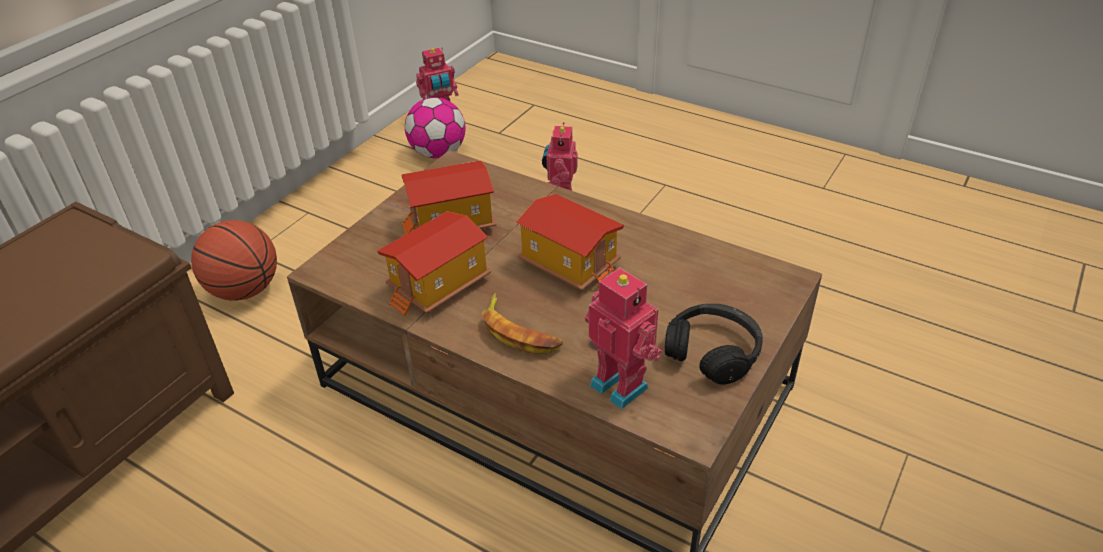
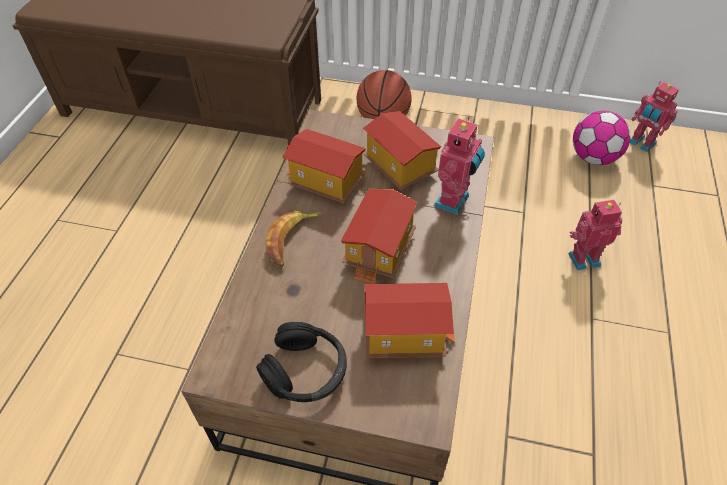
camera: 70 degrees right, 10 degrees up
(621, 384) = (253, 315): toy robot -> toy robot (453, 202)
(688, 271) = (404, 334): none -> toy house

